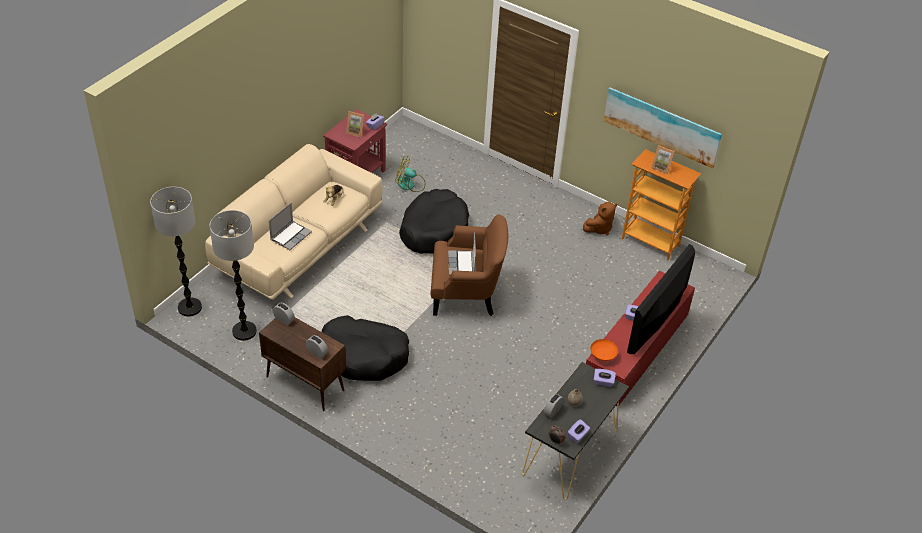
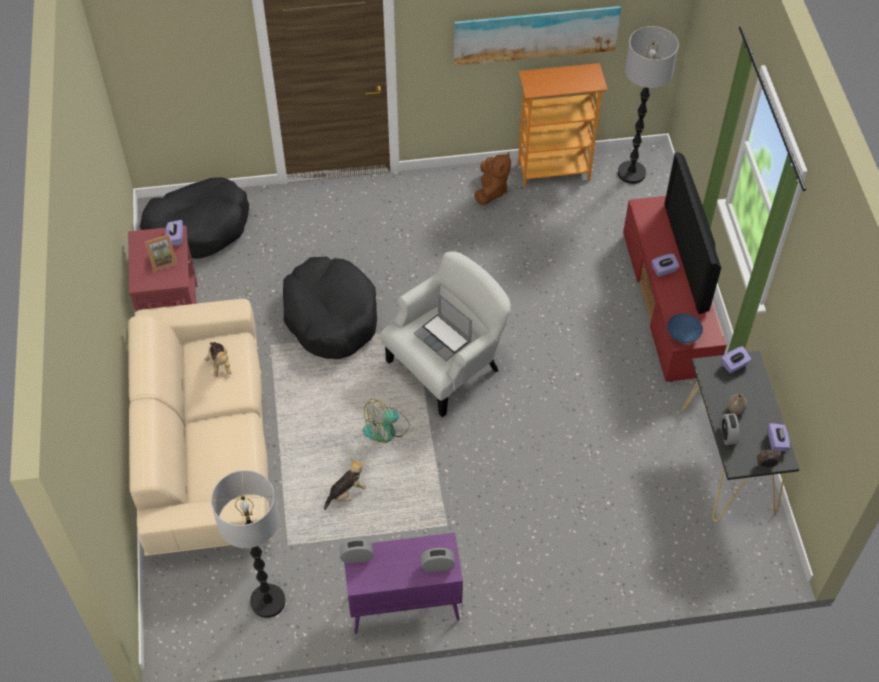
camera: 40 degrees left, 10 degrees up
(189, 307) = (171, 625): floor lamp -> floor lamp (631, 173)
(291, 236) = (226, 447): laptop -> none
(304, 383) = (403, 606): brown cabinet -> purple cabinet
(340, 313) = (346, 493): none -> plush toy
(364, 356) = (426, 521): black dog bed -> black dog bed (198, 227)
(410, 184) = (244, 280): fan -> fan (386, 429)
(466, 293) = (447, 365): brown armchair -> white armchair
(602, 356) = (683, 335): orange bowl -> blue bowl
(661, 167) = (557, 82): picture frame -> none

